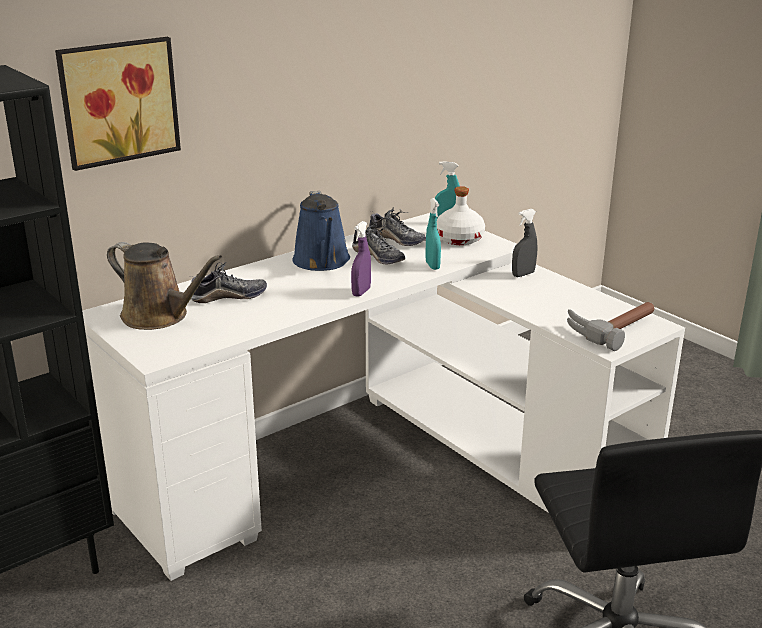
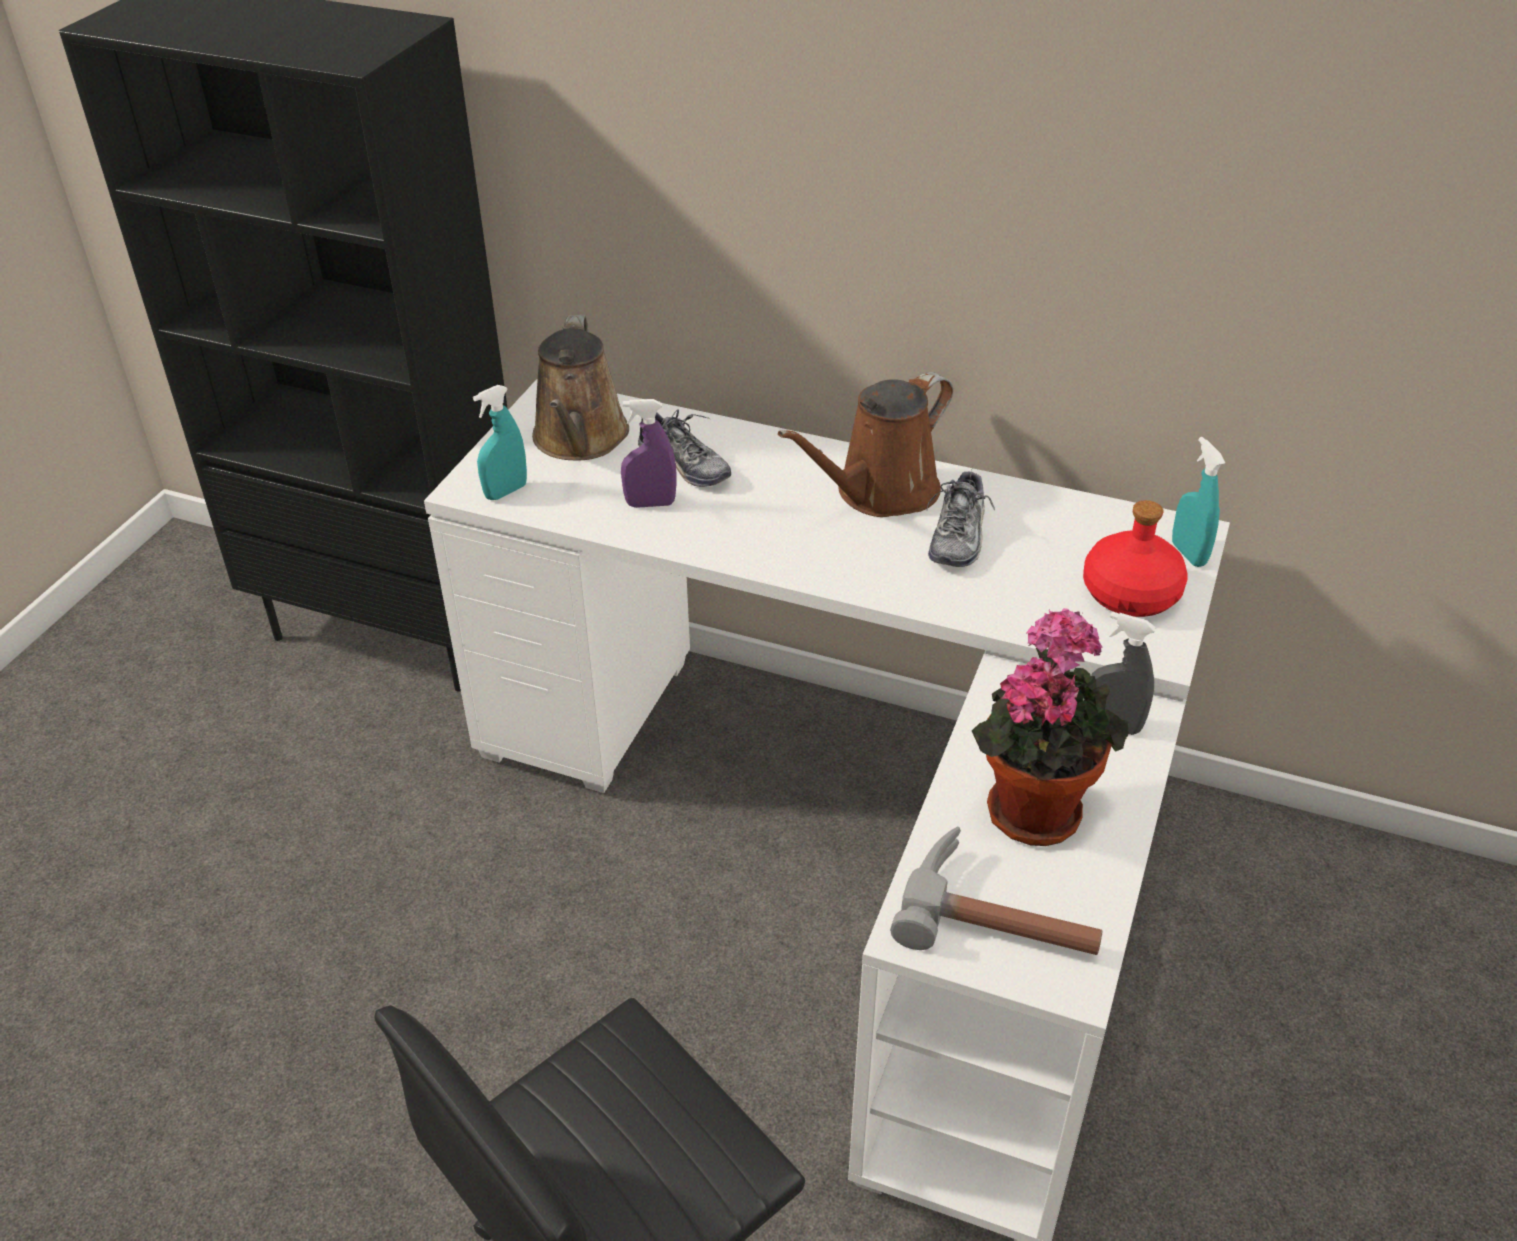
camera: 60 degrees right, 15 degrees up
(117, 101) = (624, 113): picture -> none
(322, 262) = (880, 493): blue watering can -> brown watering can
(361, 292) = (810, 572): purple spray bottle -> purple spray bottle (650, 504)
(396, 240) = (1047, 529): shoe -> none
(432, 266) = (983, 605): turquoise spray bottle -> turquoise spray bottle (506, 491)
(460, 239) = (1131, 594): white bottle -> red bottle
(555, 302) = (1034, 805): none -> potted plant

